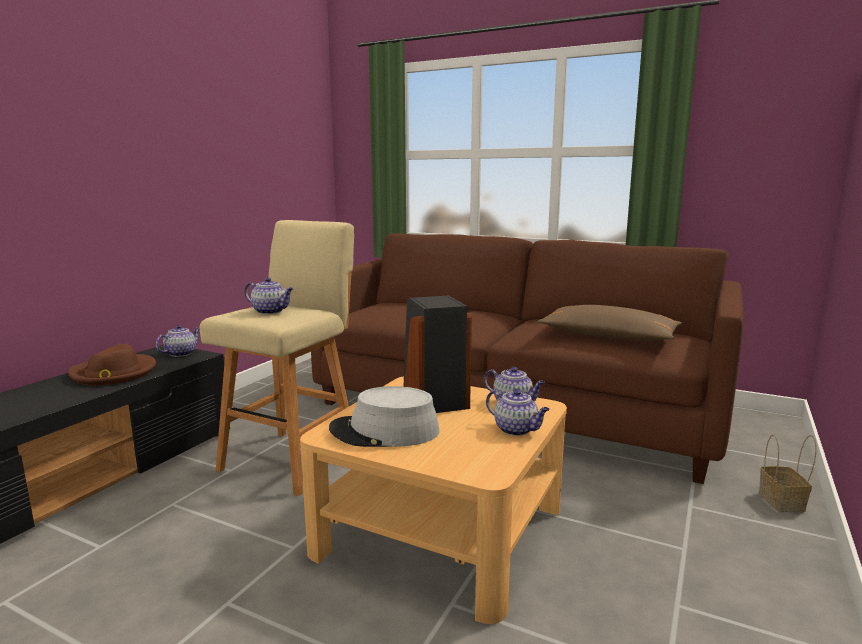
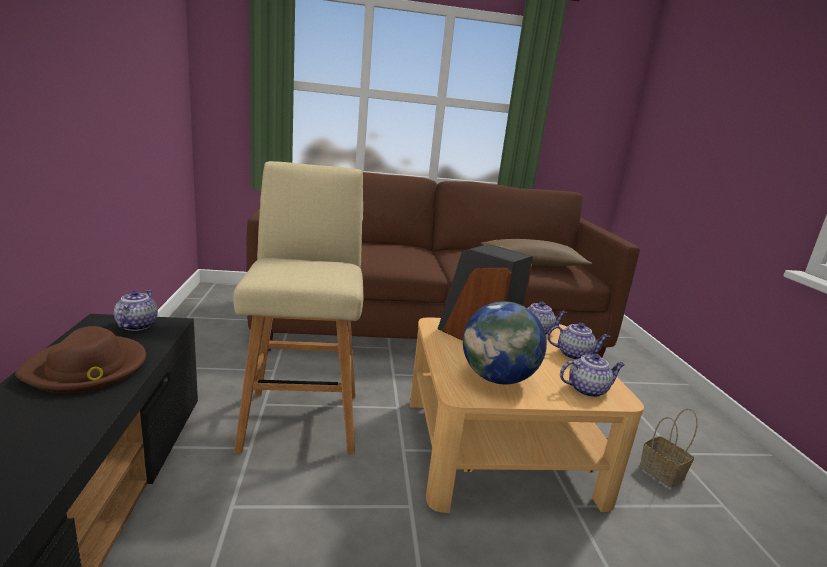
camera: 35 degrees left, 5 degrees up
(271, 311) = (307, 269): teapot -> teapot (588, 389)
(384, 431) = (497, 378): grey hat -> globe
(783, 502) = (645, 366): basket -> basket (663, 473)

